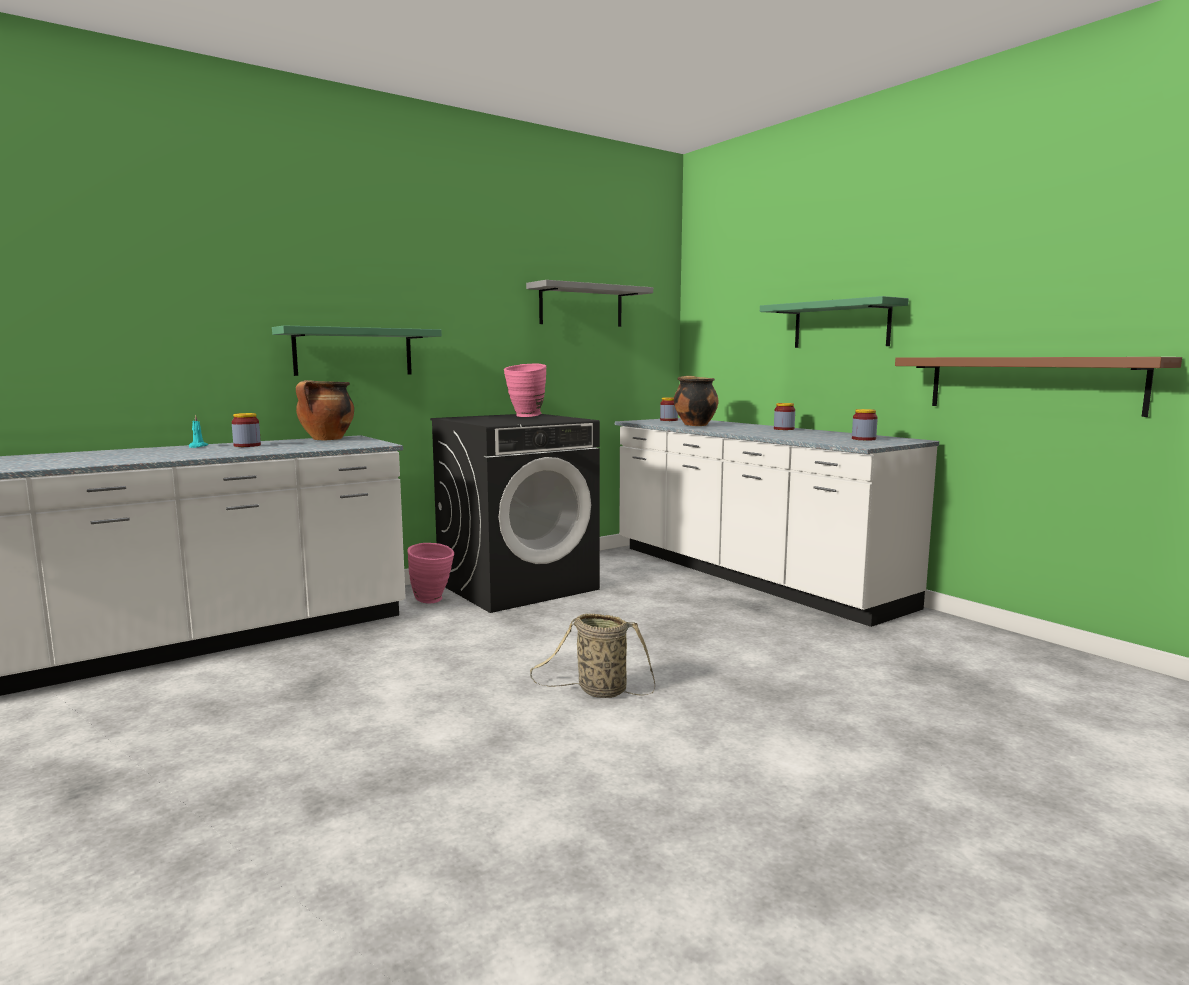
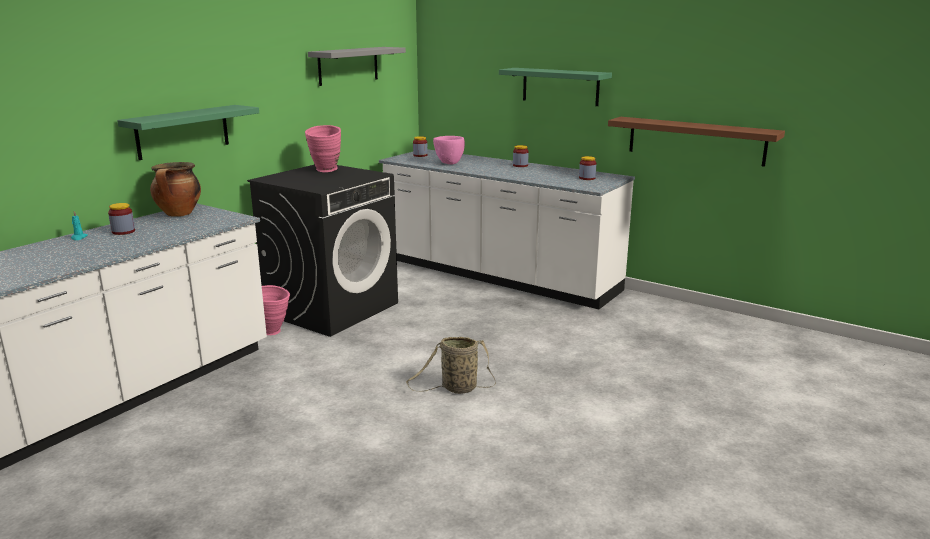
camera: 20 degrees left, 10 degrees up
(694, 425) = (449, 163): cooking pot -> pink bowl

